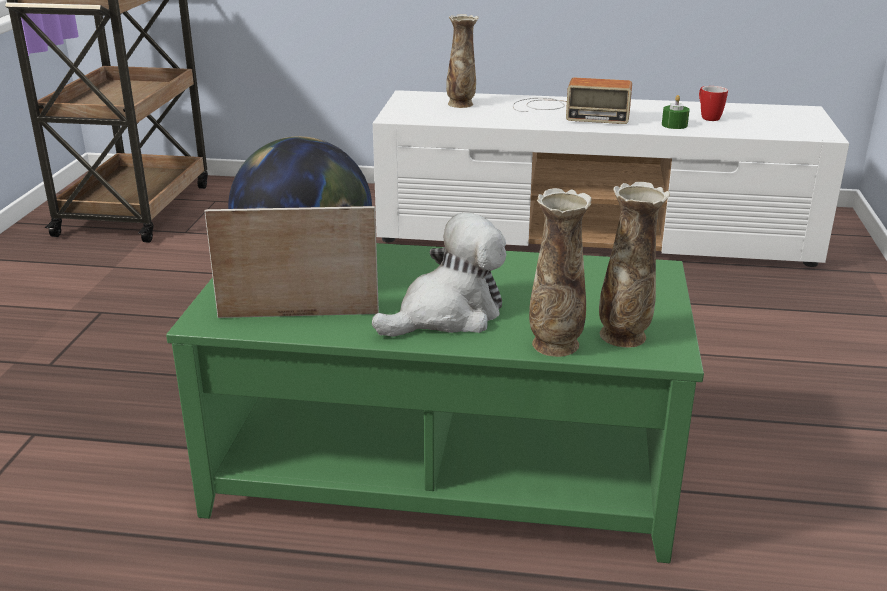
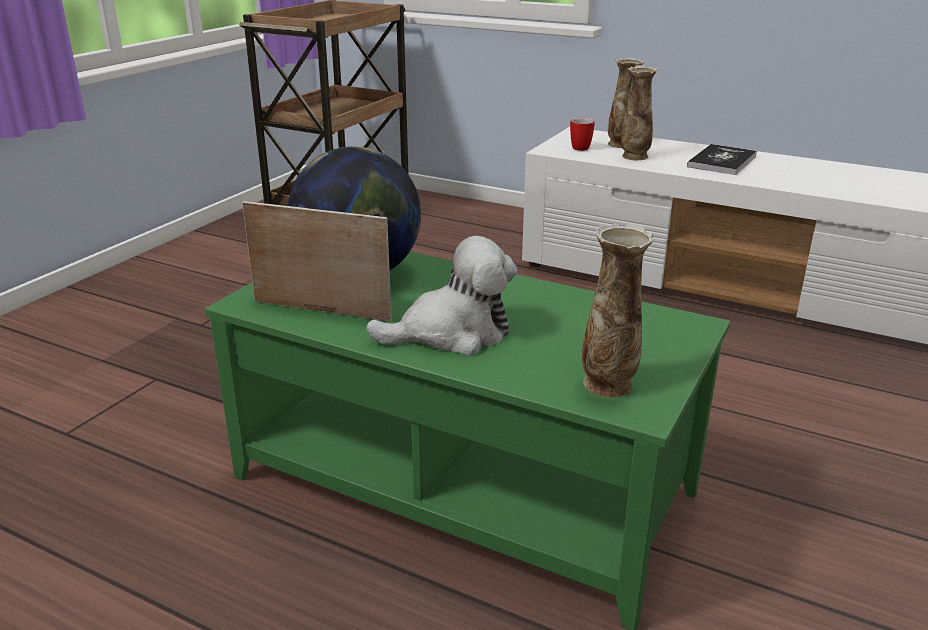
camera: 20 degrees right, 0 degrees up
(555, 345) = (531, 381): vase -> vase (634, 157)
(567, 111) = (722, 161): radio -> book
(674, 125) = (827, 186): green candle -> none
(707, 117) = (871, 182): mug -> mug (580, 147)

